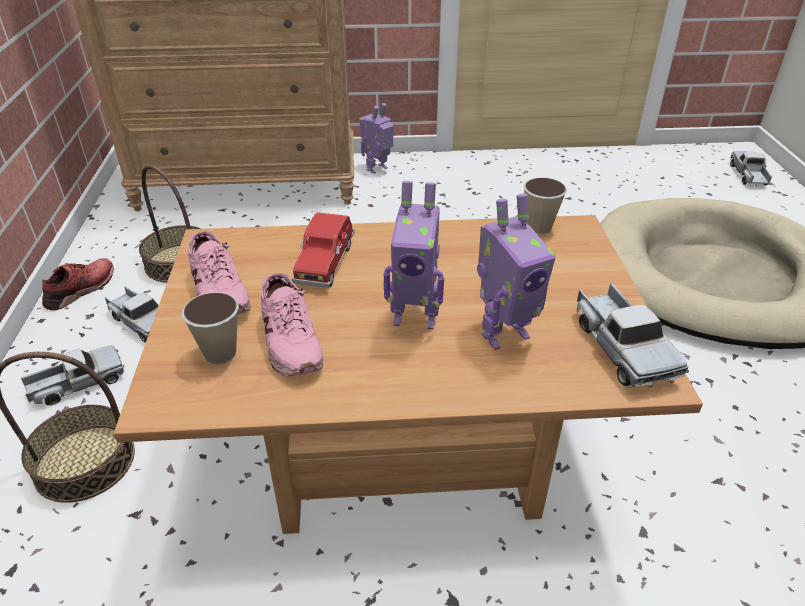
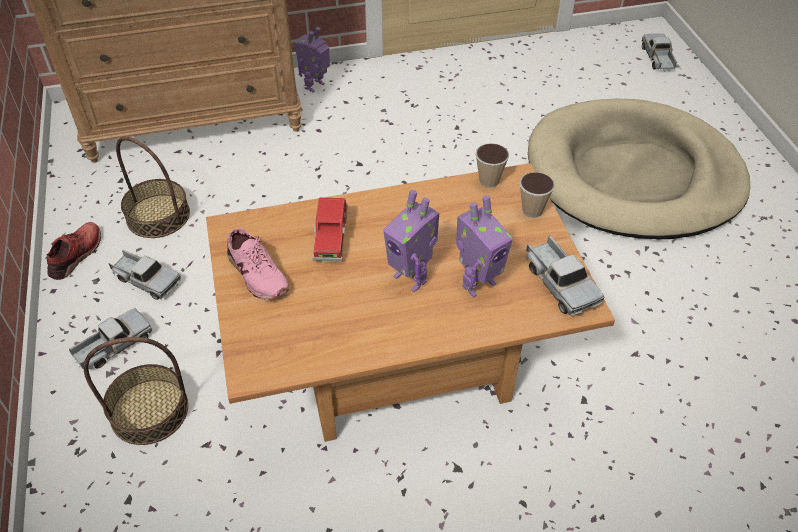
camera: 10 degrees left, 10 degrees up
(220, 353) = (278, 327): cup -> cup (532, 210)
(289, 341) = (325, 310): pink shoe -> none
(415, 317) = (411, 278): toy robot -> toy robot turned 45 degrees clockwise

